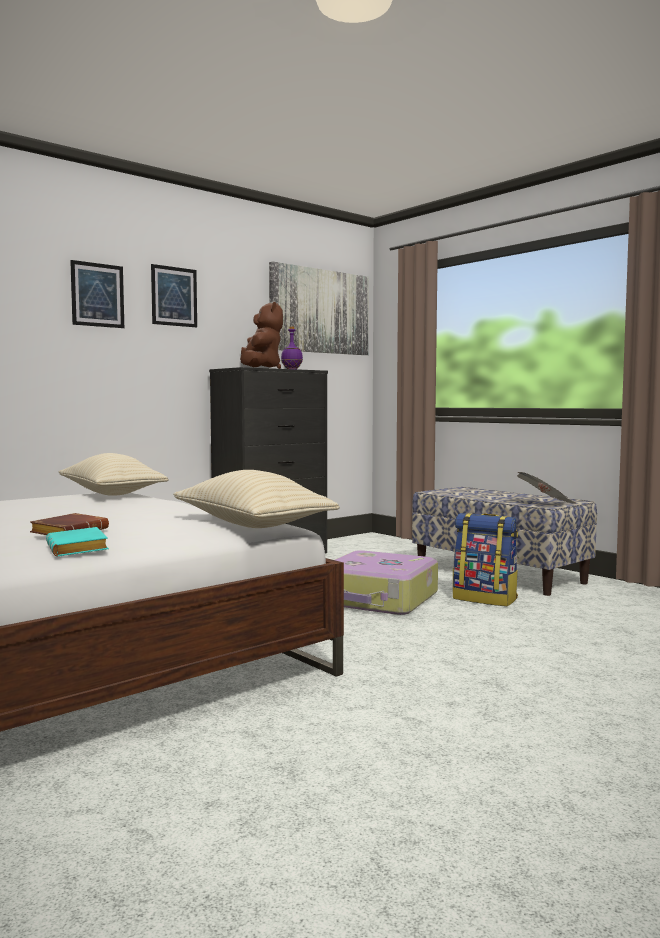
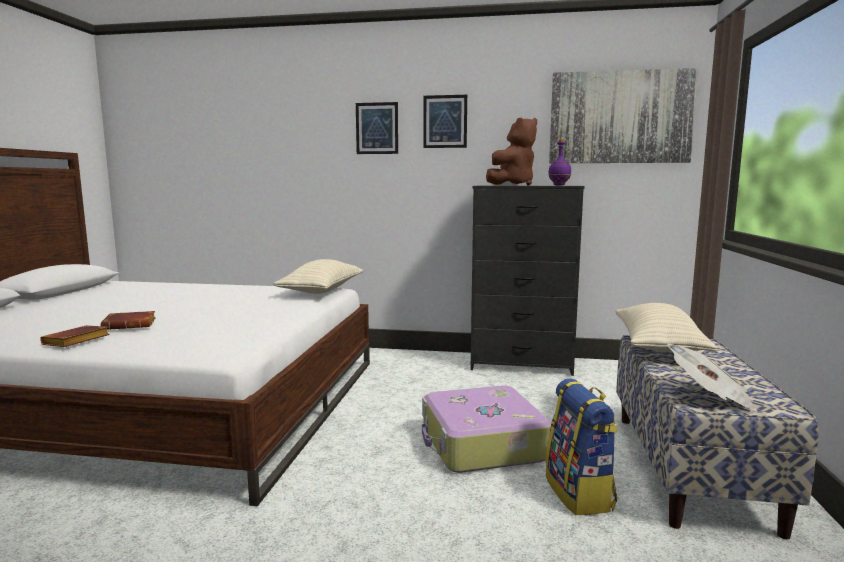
camera: 50 degrees right, 5 degrees up
(79, 549) = (76, 342): turquoise book -> brown book
(252, 525) = (221, 347): beige pillow -> beige pillow (658, 346)

